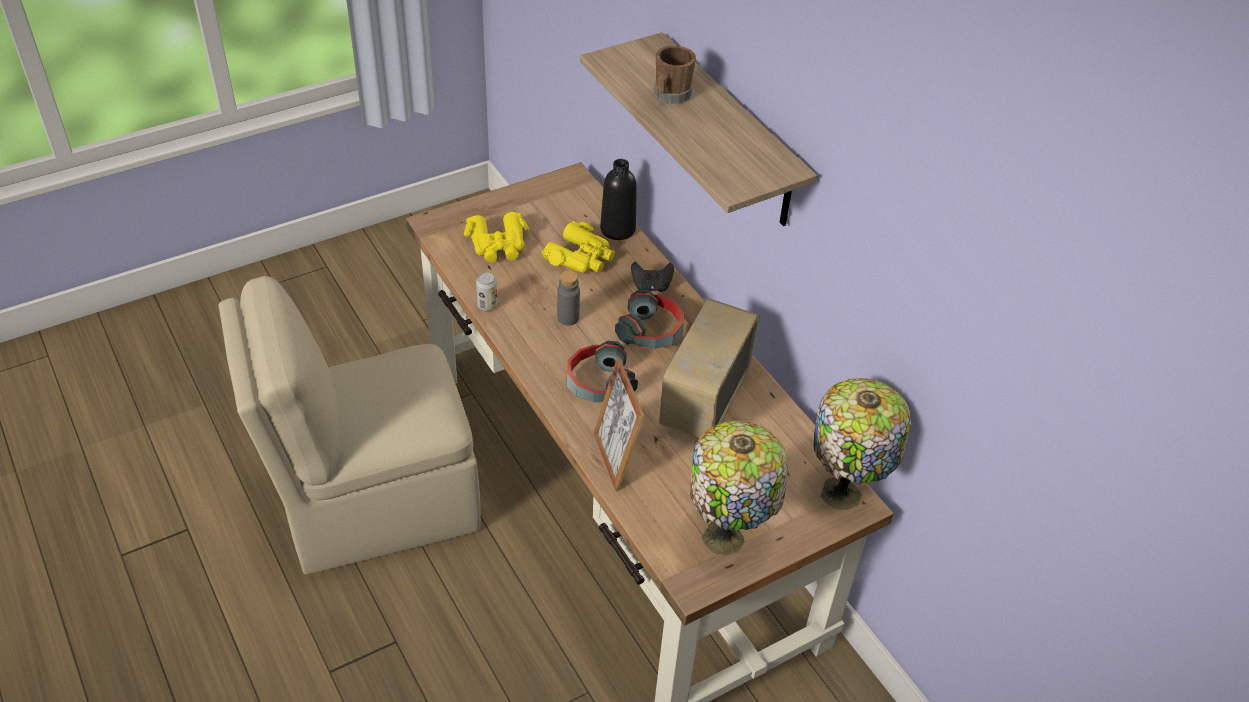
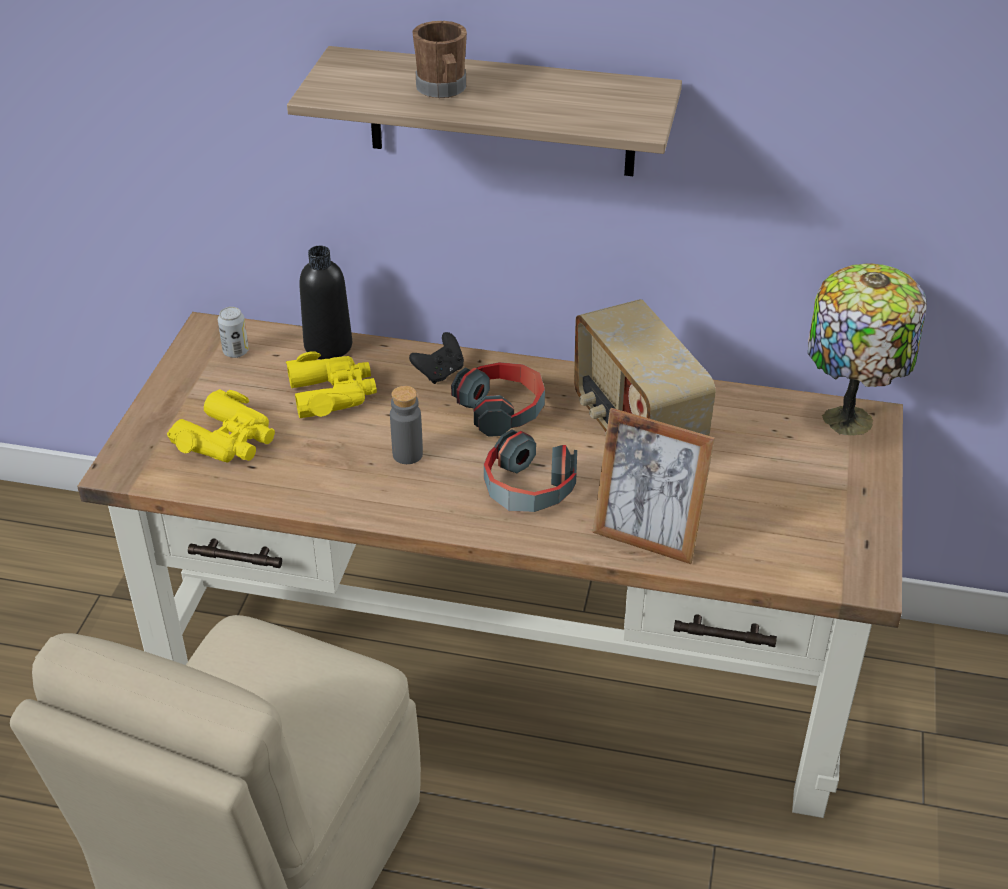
camera: 45 degrees left, 5 degrees down
(487, 305) = (309, 502): can -> can (236, 352)
(727, 537) = (830, 523): table lamp -> none

